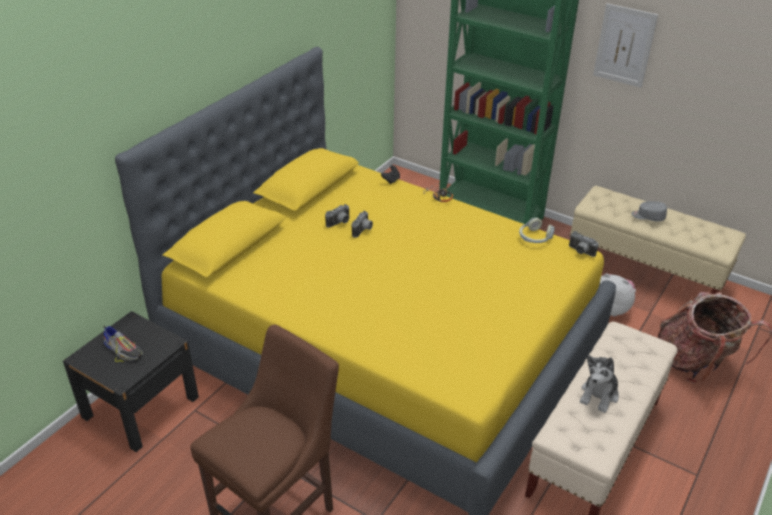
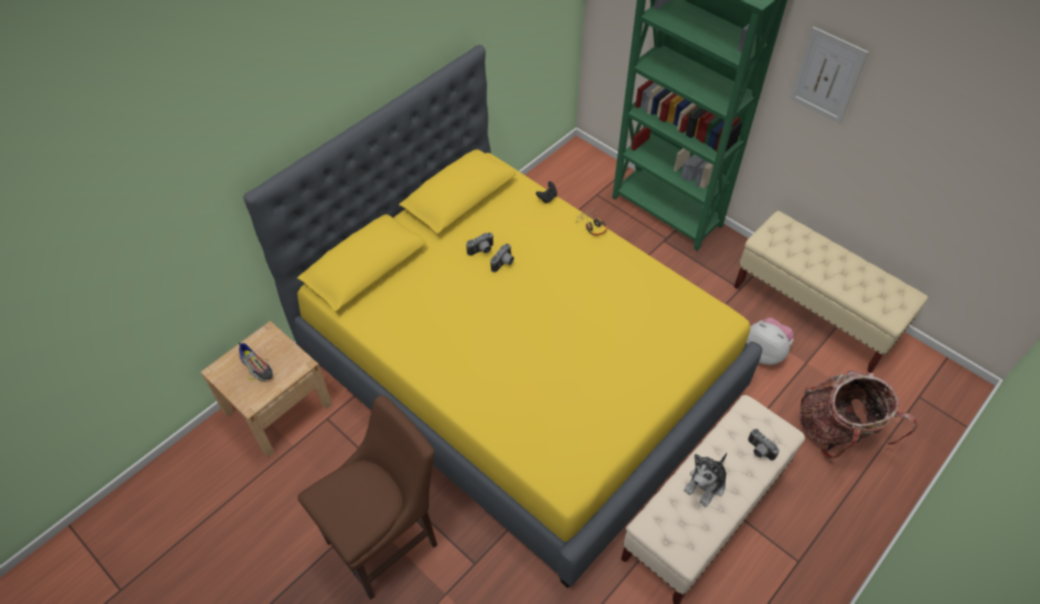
camera: 10 degrees right, 15 degrees up
(141, 407) = (278, 408): black nightstand -> beige nightstand
(535, 238) = (681, 294): headphones -> none
(580, 252) = (725, 319): camera -> camera (759, 451)
(648, 217) = (823, 262): grey cap -> none

